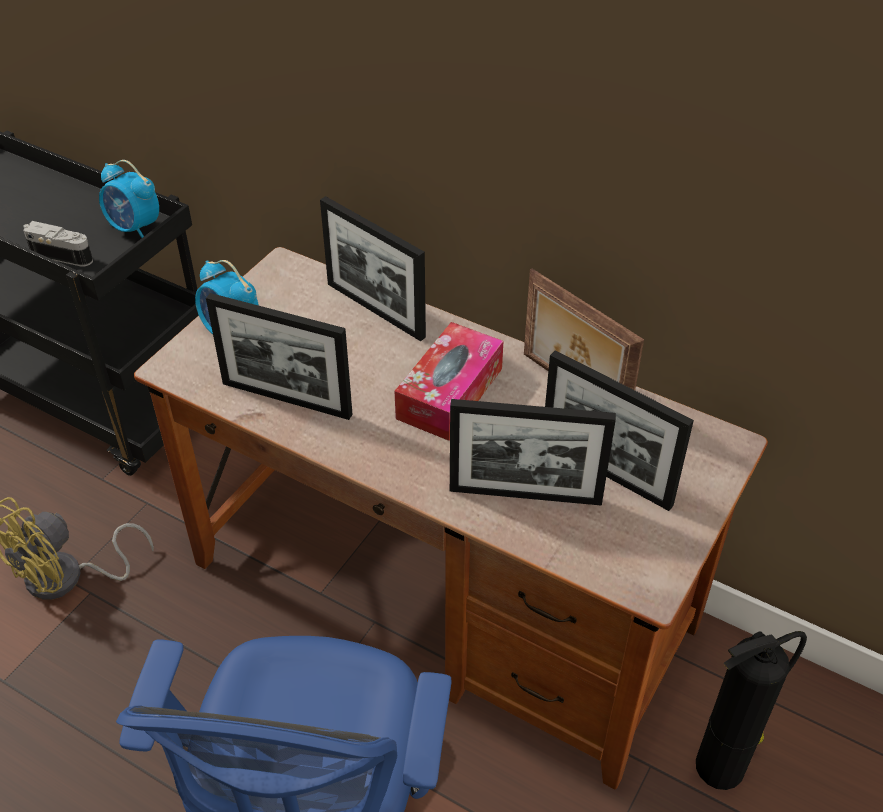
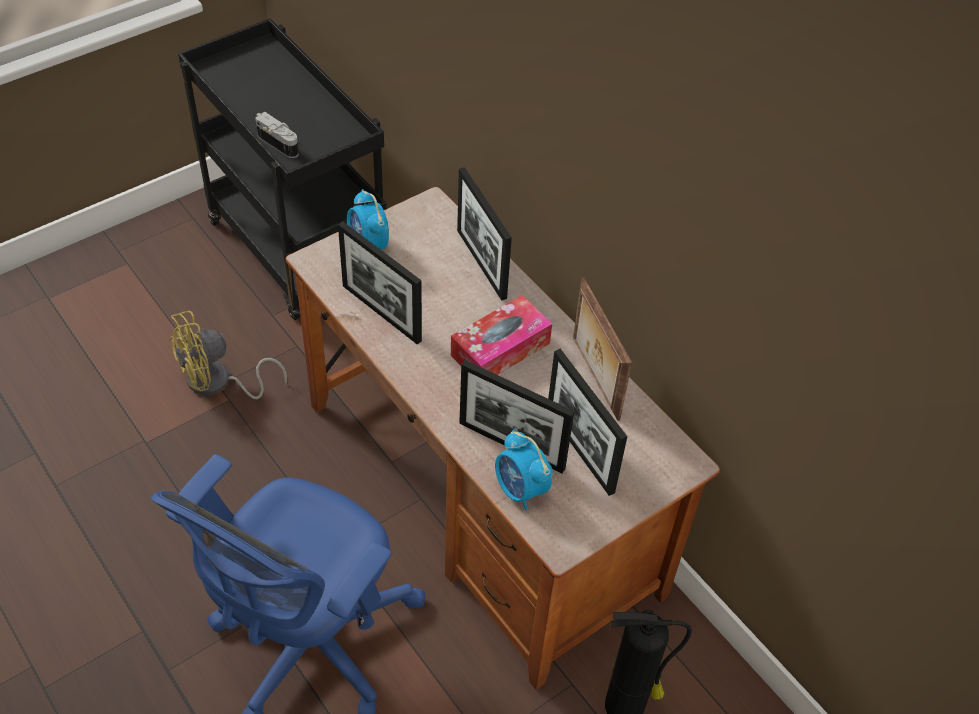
camera: 20 degrees right, 5 degrees up
(134, 228) = (340, 136): alarm clock -> alarm clock (520, 489)

